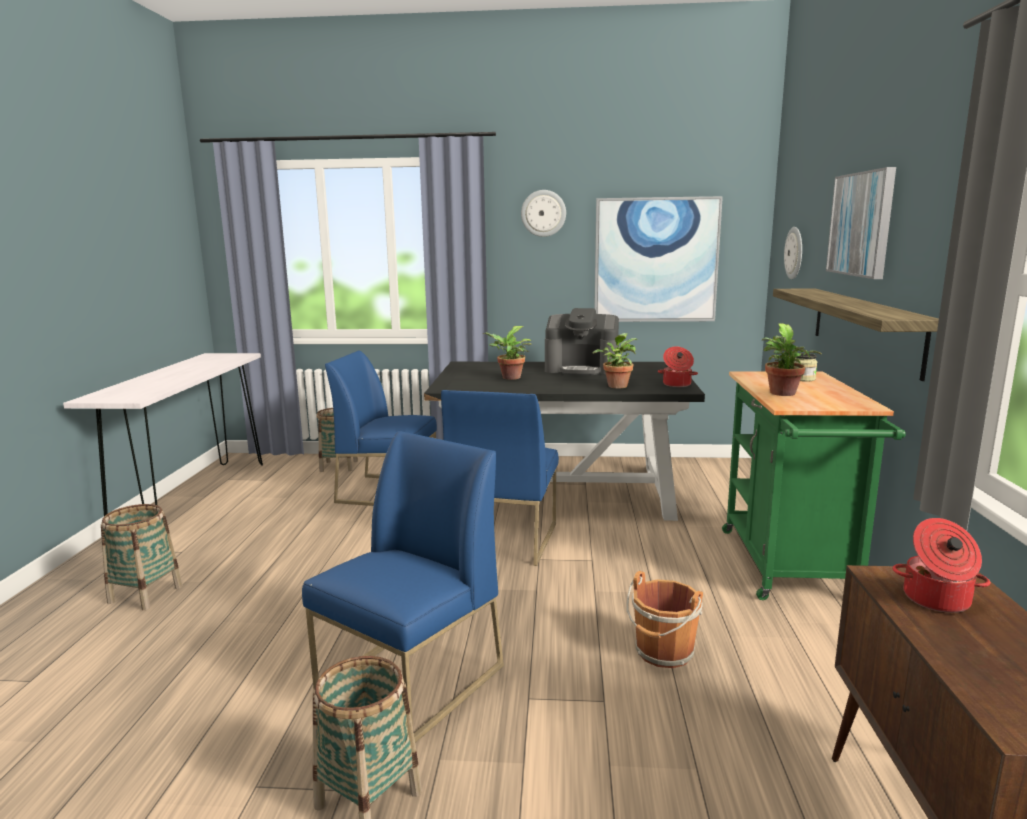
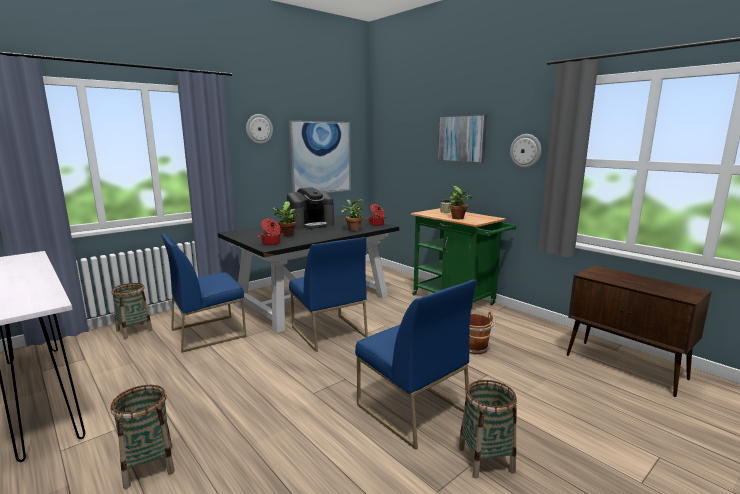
camera: 45 degrees left, 0 degrees up
(411, 680) = (411, 409): blue chair -> blue chair turned 150 degrees clockwise
(795, 253) = (399, 152): wall clock -> wall clock (525, 151)
(864, 327) = (472, 185): shelf -> none
(936, 600) = (610, 276): cooking pot -> cooking pot (271, 243)

